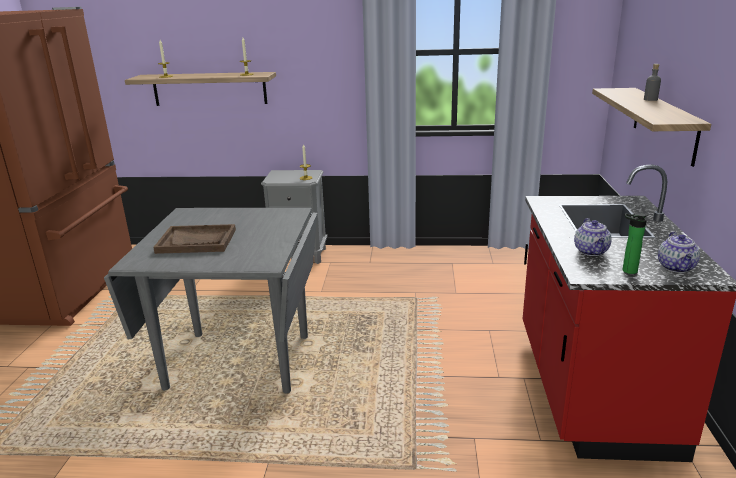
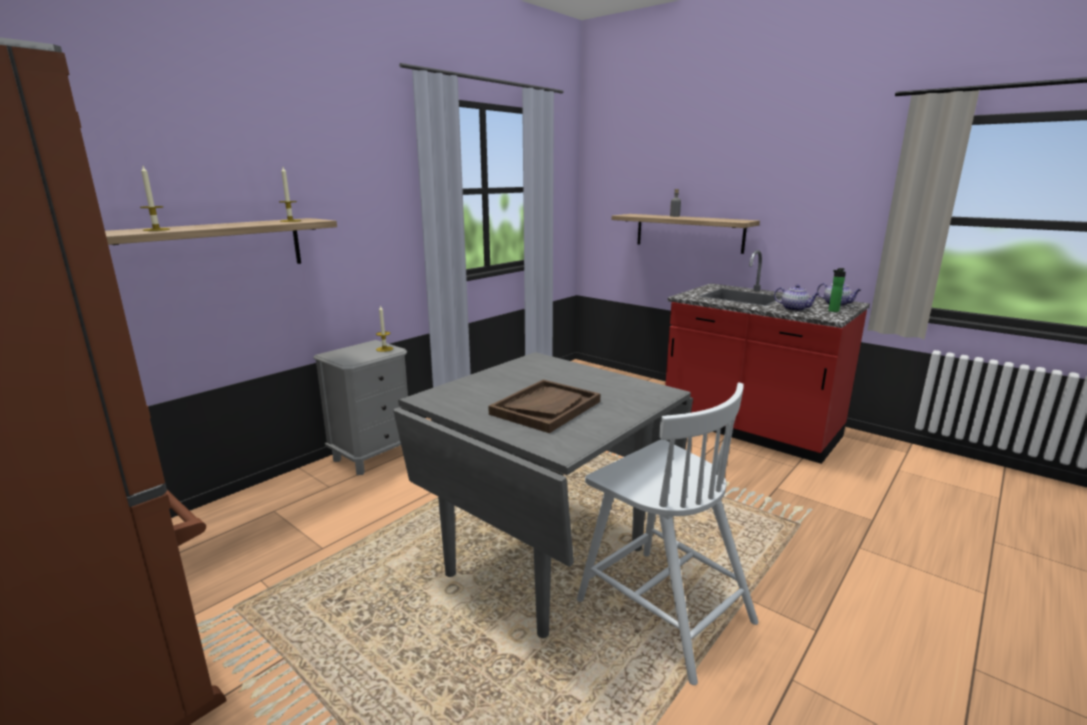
camera: 55 degrees left, 5 degrees down
(224, 426) = (662, 609): none -> white chair

